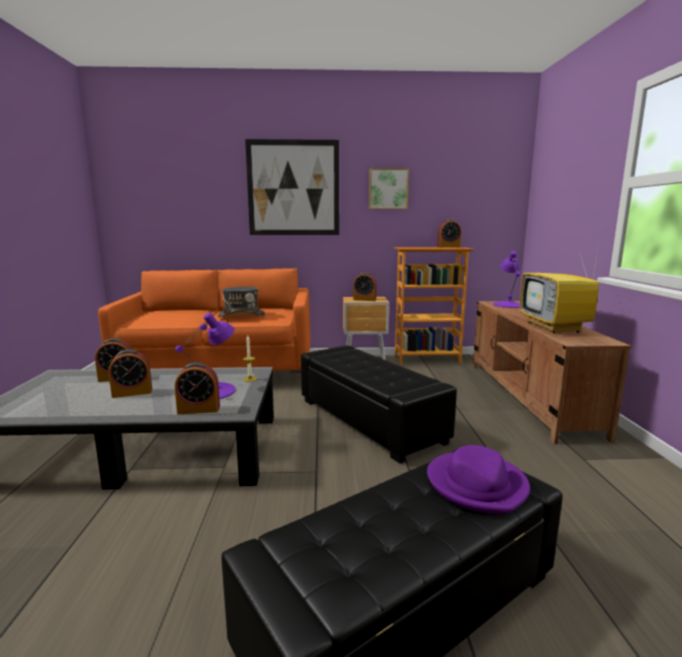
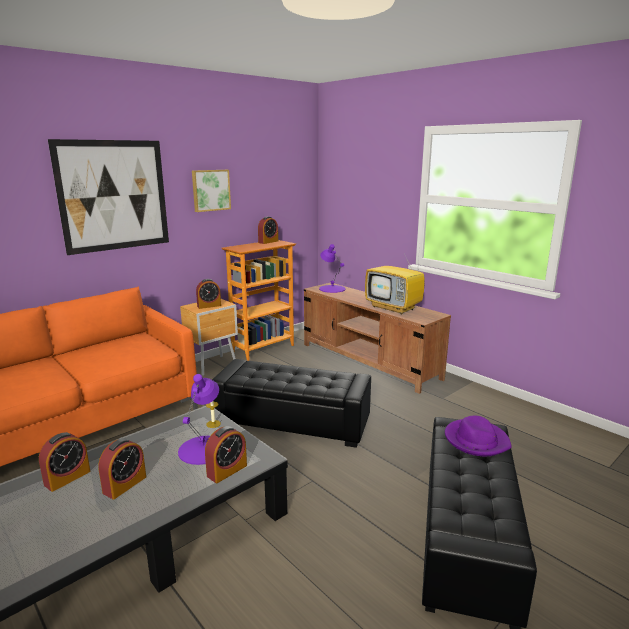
camera: 40 degrees left, 5 degrees up
(241, 315) = (112, 356): grey hat -> none

